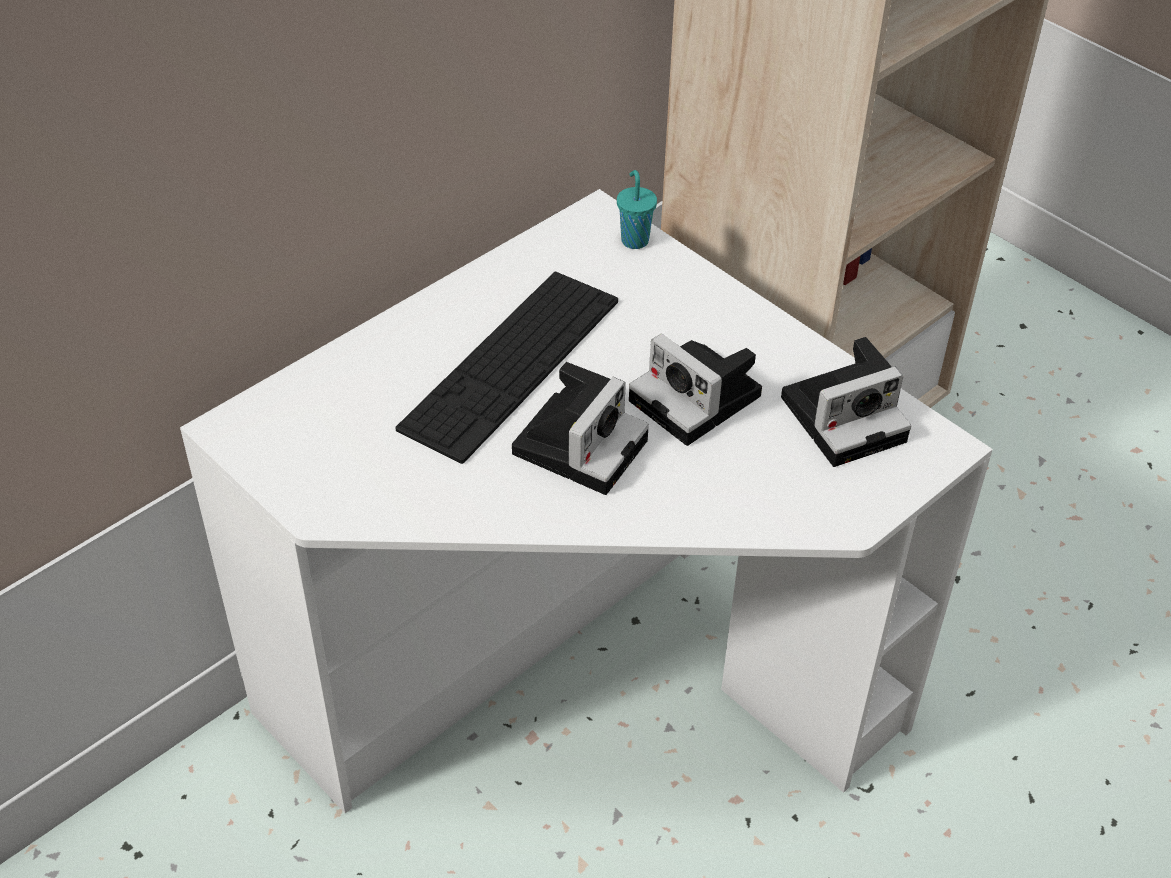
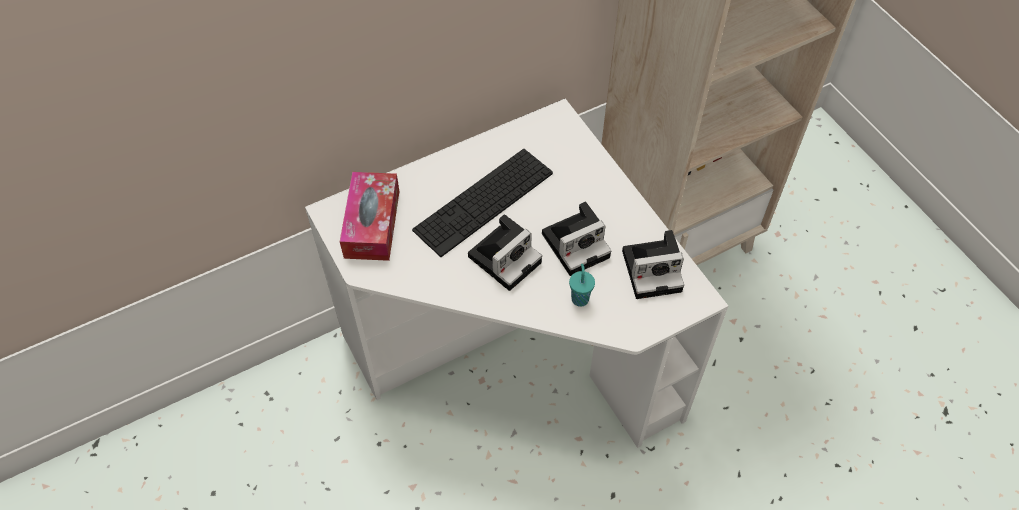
camera: 15 degrees right, 10 degrees up
(317, 433) = (372, 224): none -> tissue box
(634, 239) = (574, 135): turquoise cup -> turquoise cup (580, 298)
(699, 400) = (577, 243): camera -> camera turned 90 degrees counterclockwise

